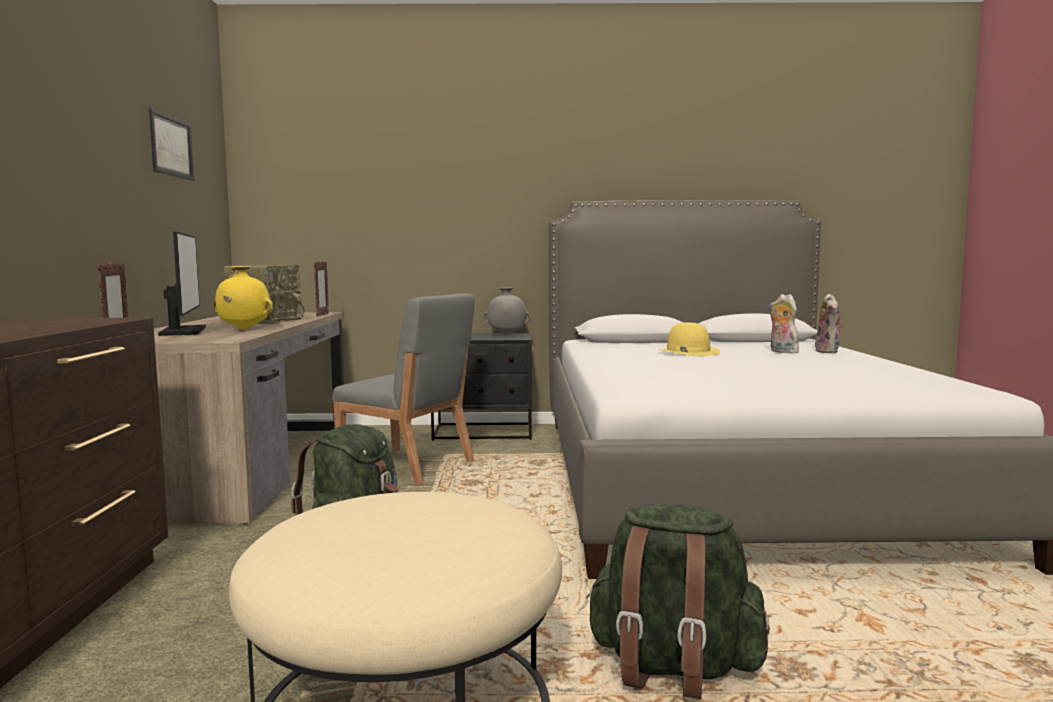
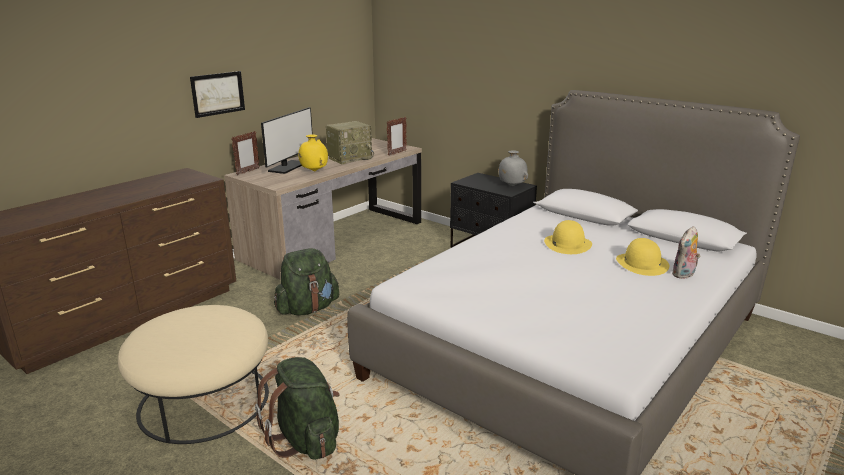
camera: 40 degrees right, 15 degrees up
(171, 146) = (313, 45): picture -> picture (218, 93)
(407, 466) = (405, 265): grey chair -> none
(781, 352) = (642, 264): plush toy -> yellow hat

